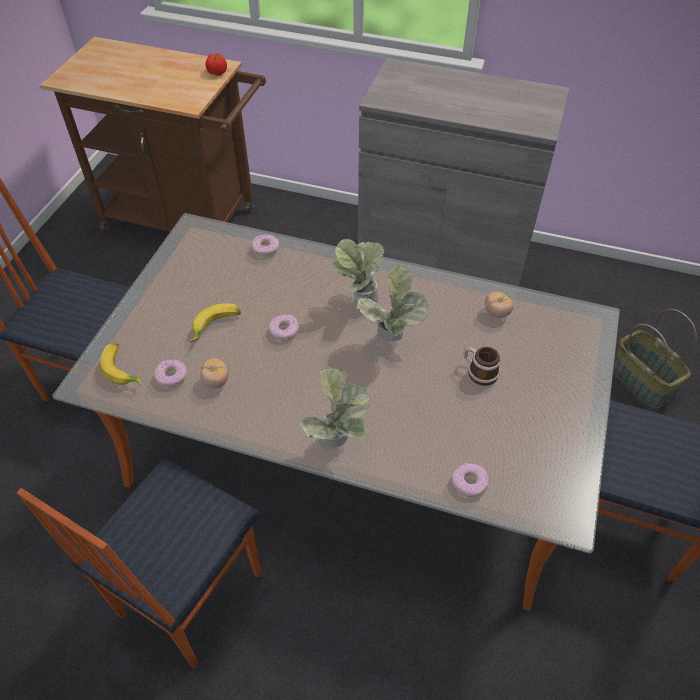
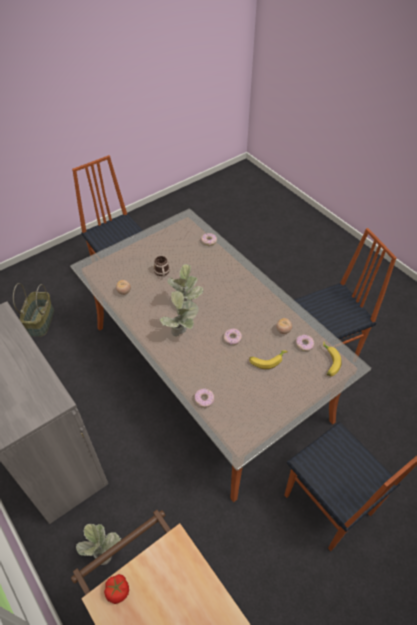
camera: 145 degrees left, 0 degrees up
(339, 444) = (246, 276): potted plant -> potted plant (102, 552)

